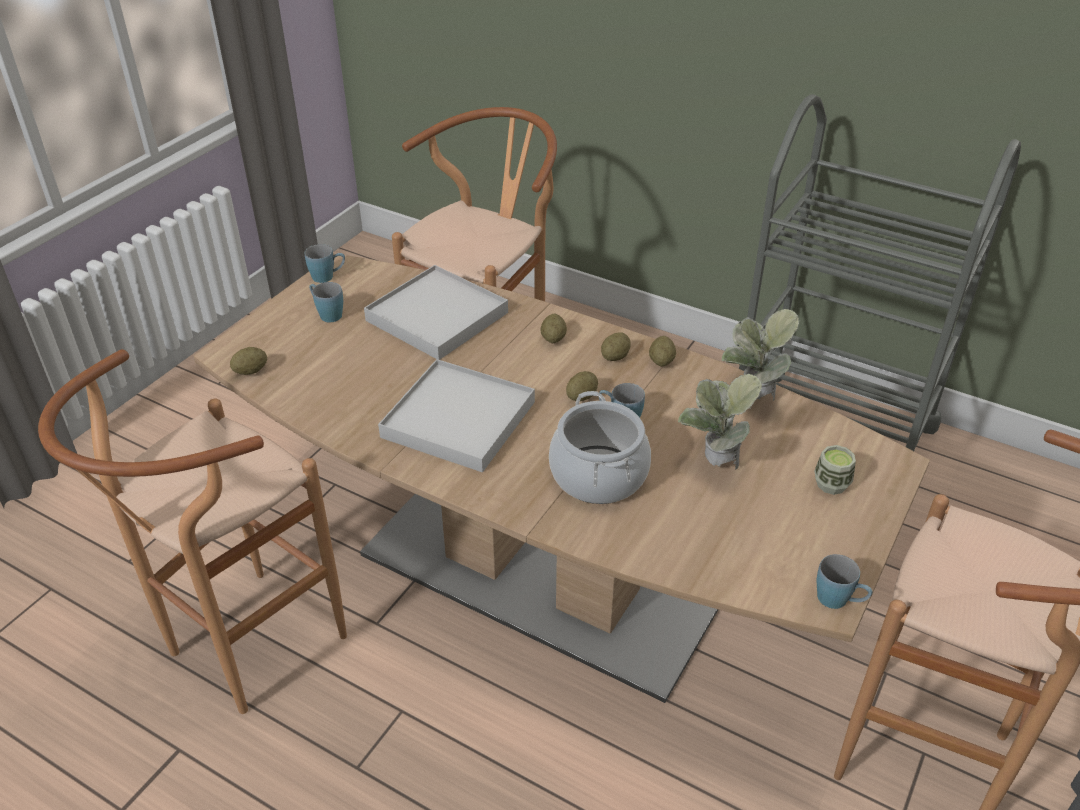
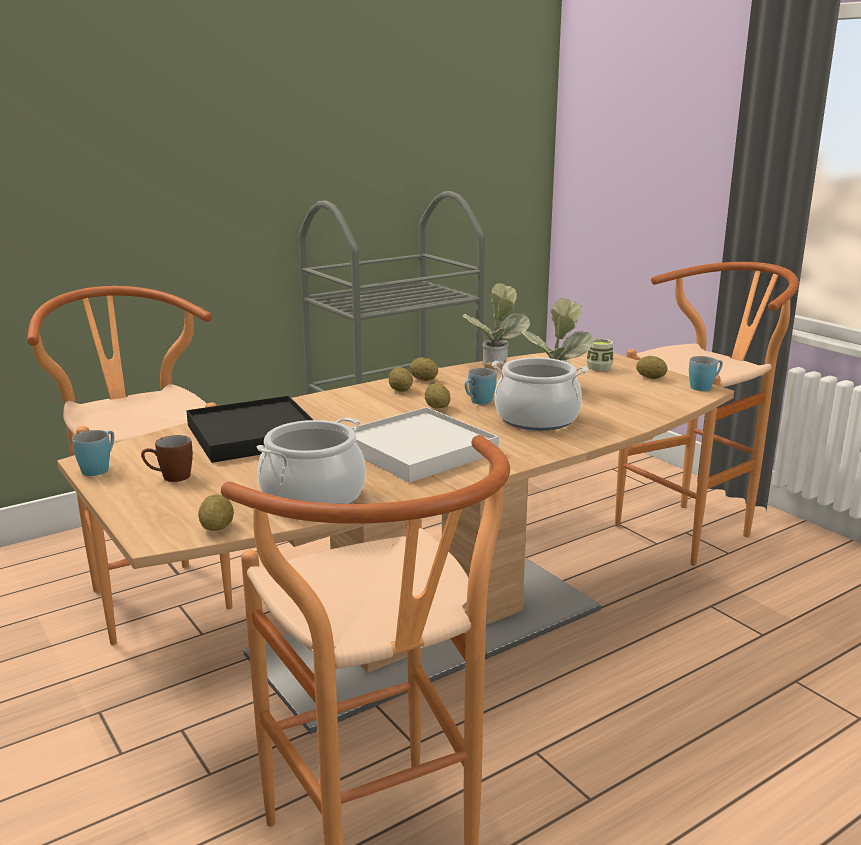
camera: 65 degrees left, 20 degrees down
(324, 396) = (313, 497): none -> cooking pot
(327, 314) = (169, 477): blue mug -> brown mug
(436, 316) = (253, 435): white tray -> black tray
(553, 338) = (349, 403): potato -> potato (650, 378)

